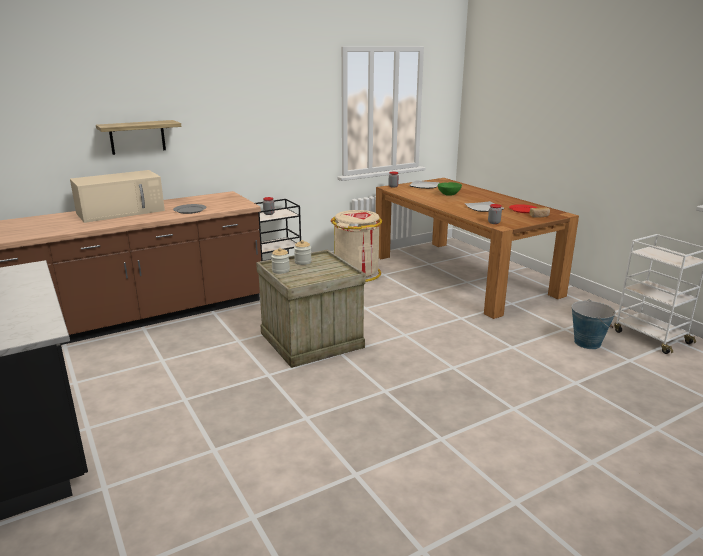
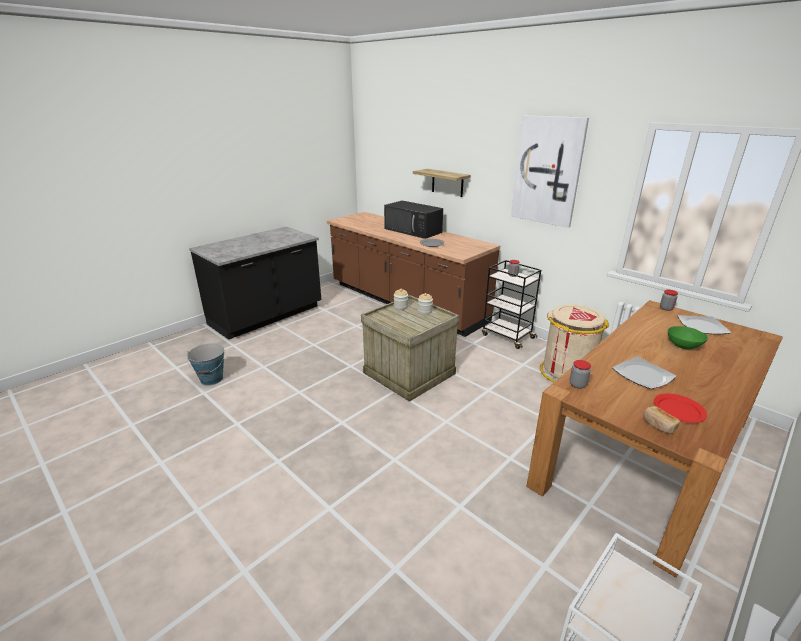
camera: 75 degrees right, 5 degrees up
(122, 211) = (413, 230): beige microwave -> black microwave
(267, 99) = (547, 171): none -> picture
(587, 343) = (513, 593): bucket -> bucket (212, 379)

